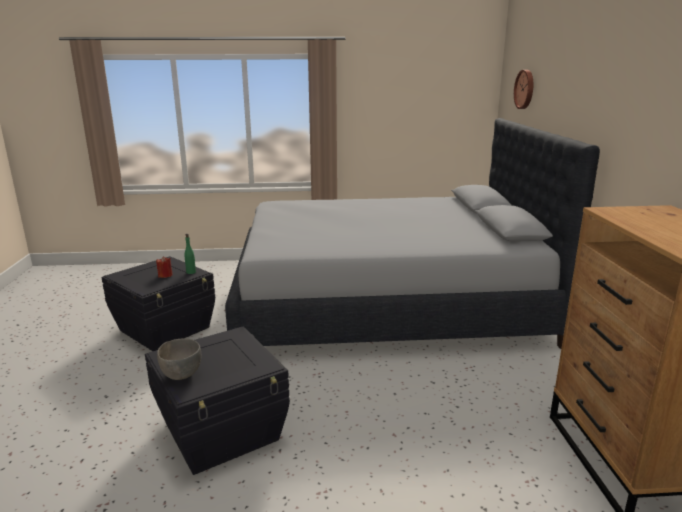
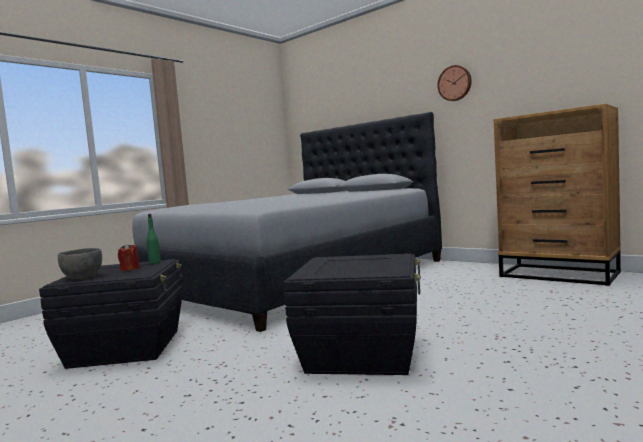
camera: 45 degrees left, 15 degrees down
(181, 374) = (358, 272): grey bowl -> grey bowl (82, 278)
(525, 89) = (325, 106): wall clock -> wall clock (455, 83)

